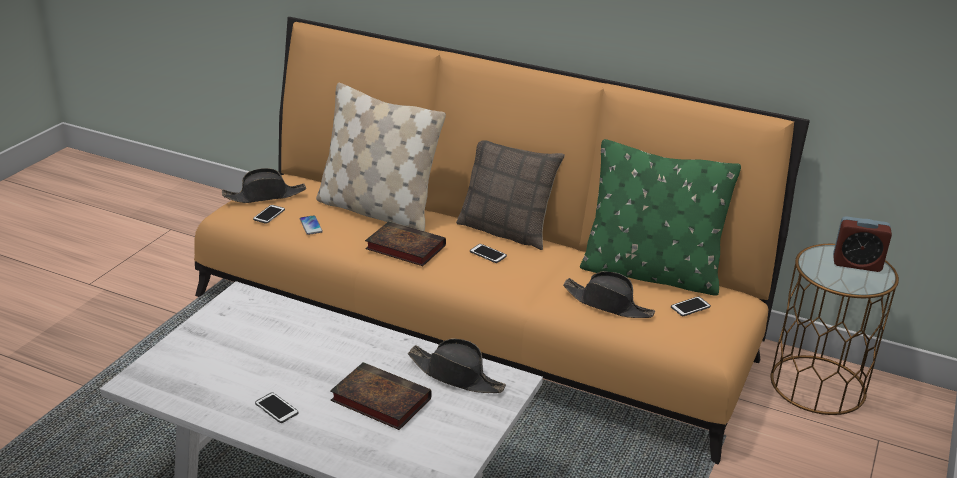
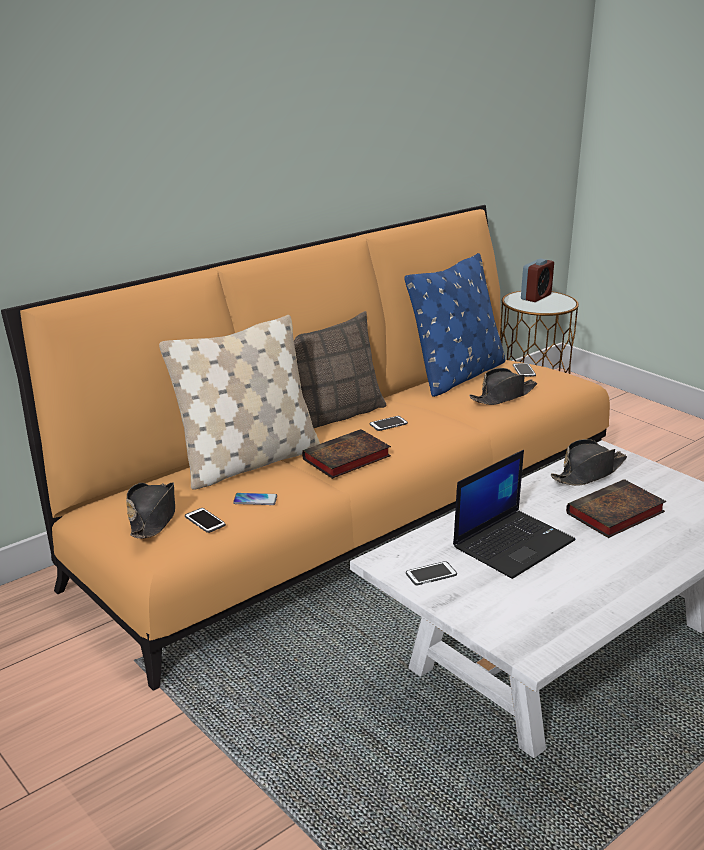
camera: 65 degrees left, 5 degrees down
(276, 408) = (613, 568): phone -> phone (431, 574)
(296, 350) = (513, 543): none -> laptop
(650, 273) = (457, 376): green pillow -> blue pillow

